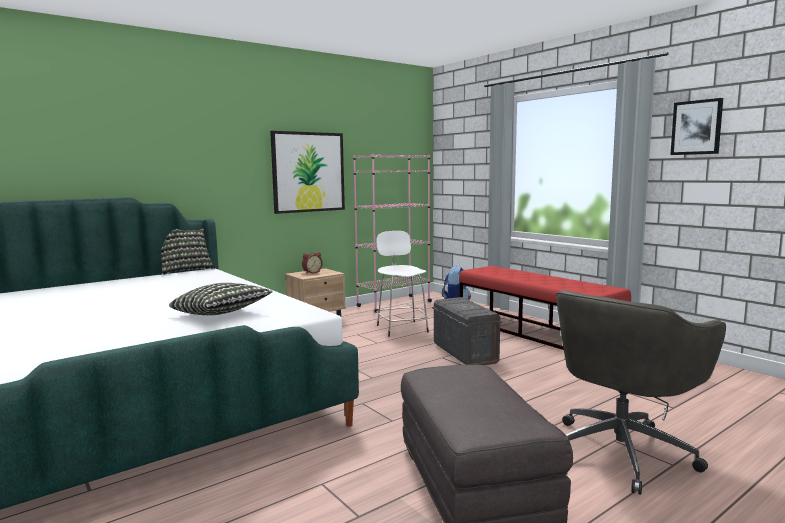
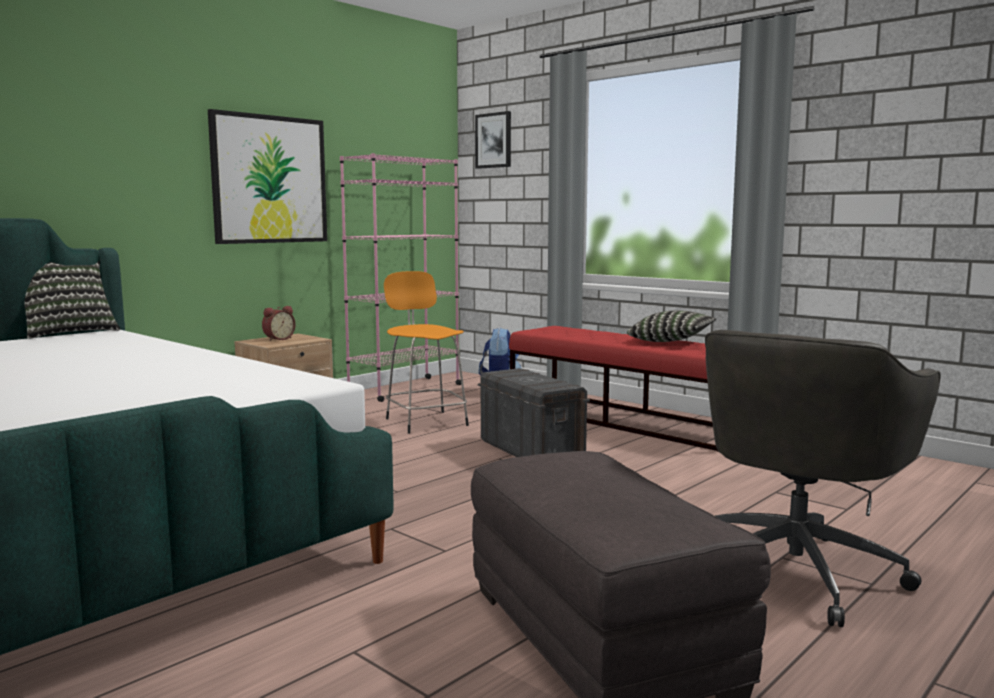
camera: 10 degrees left, 0 degrees up
(221, 314) = (156, 387): pillow -> pillow (671, 341)
(401, 328) = (425, 421): white stool -> orange stool
(696, 127) = (853, 115): picture -> picture (494, 140)

